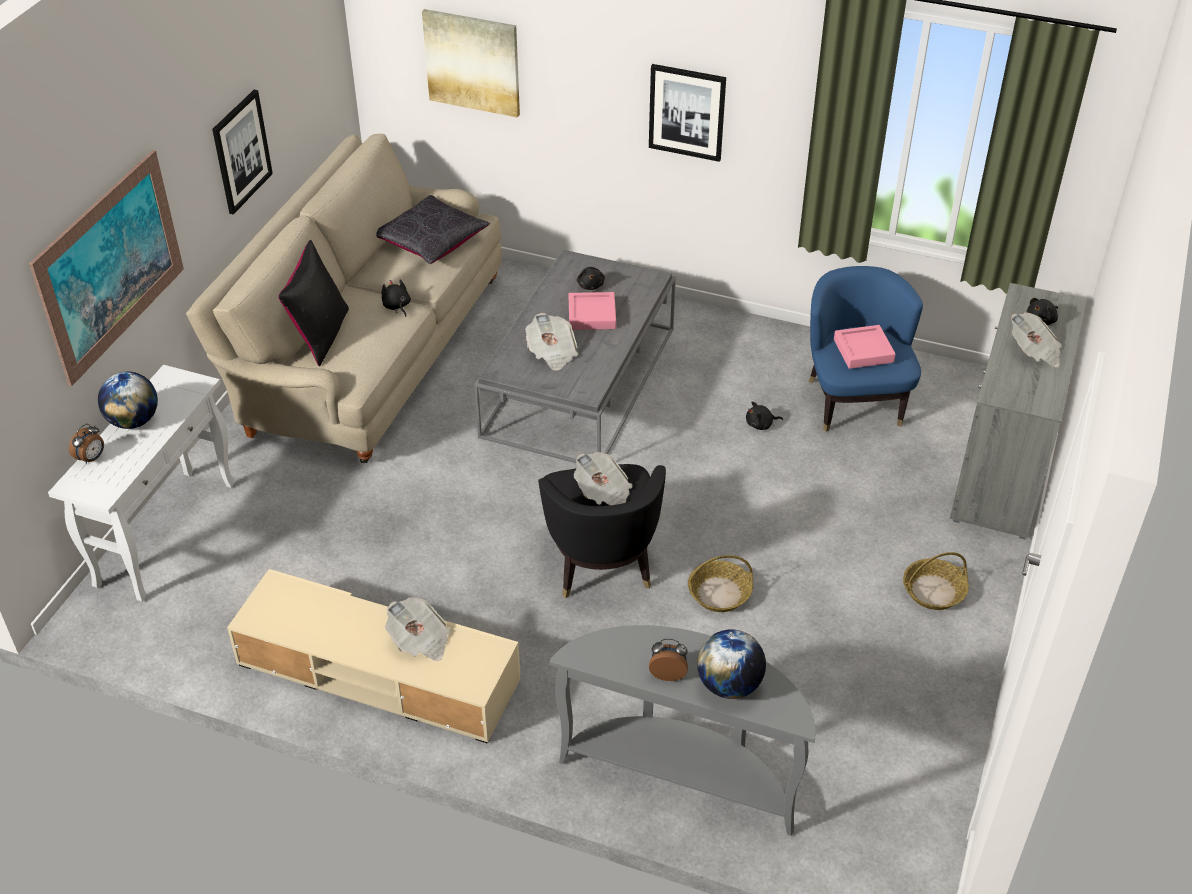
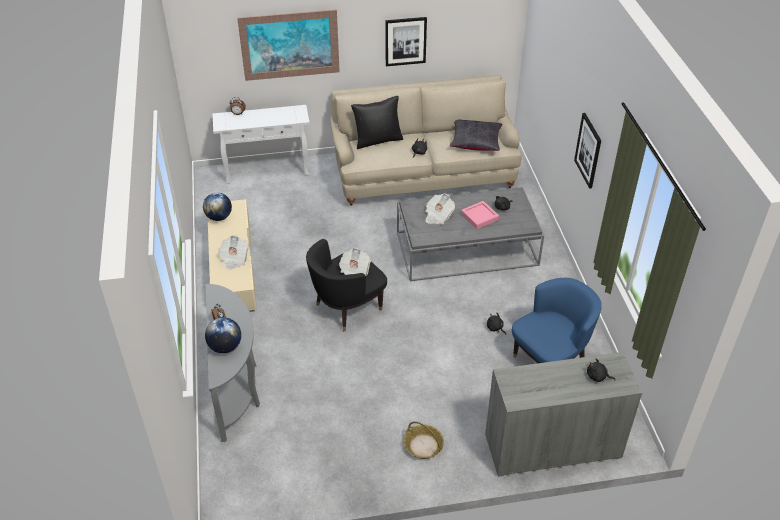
camera: 60 degrees right, 0 degrees up
(134, 421) = (266, 113): globe -> globe (219, 217)
(472, 62) = (546, 68): picture -> none
(719, 593) = (358, 358): basket -> none
(863, 351) = (547, 328): pink tray -> none
(1034, 352) = (562, 382): newspaper -> none

